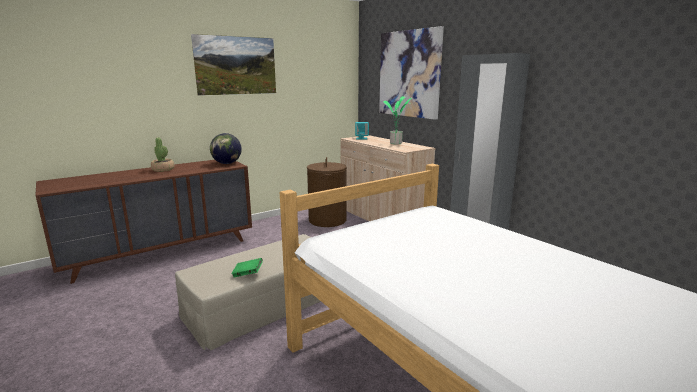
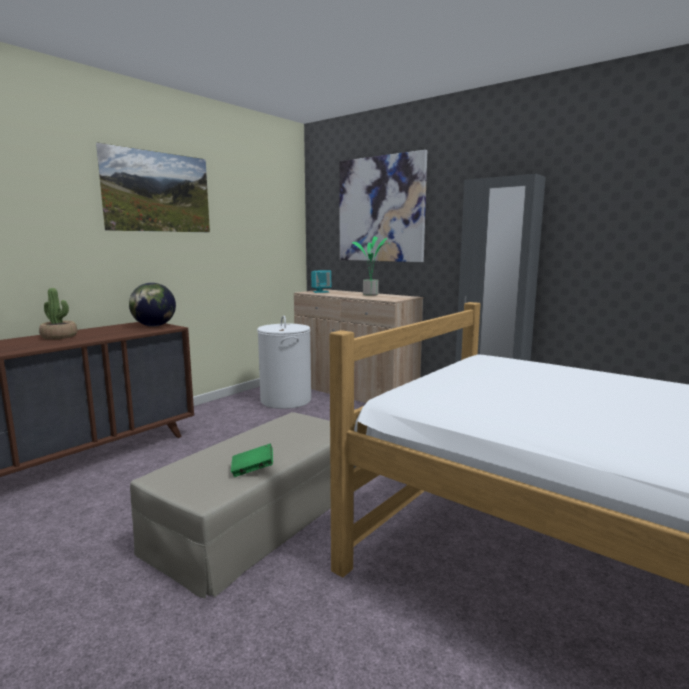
camera: 15 degrees left, 5 degrees down
(327, 220) = (285, 400): brown laundry basket -> white laundry basket

